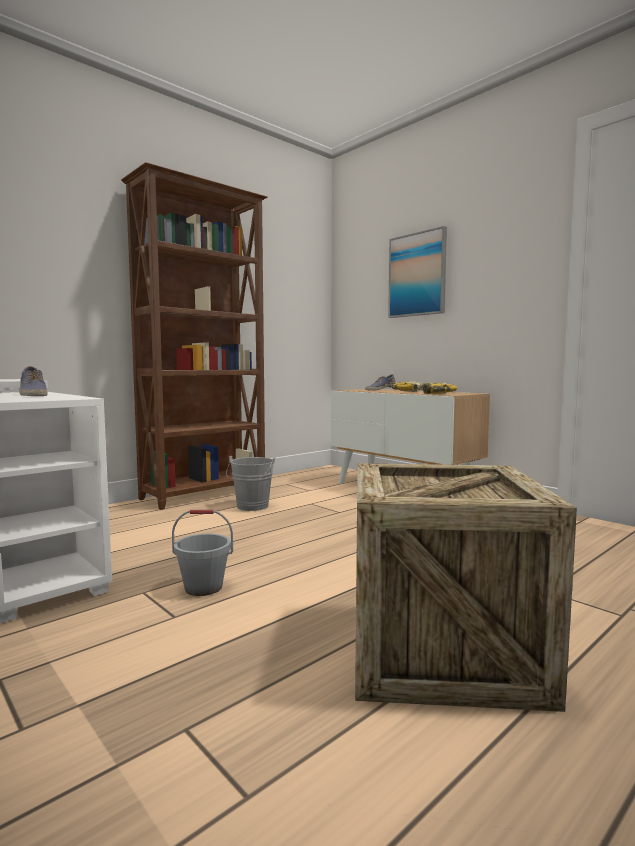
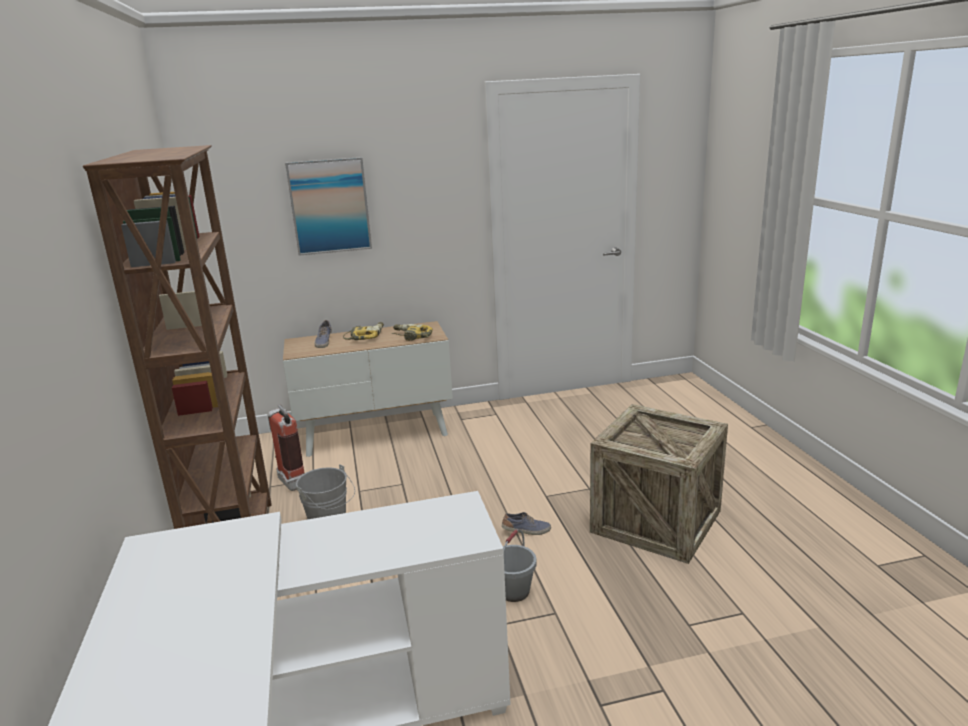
camera: 60 degrees left, 15 degrees up
(32, 395) = (380, 528): shoe -> shoe (526, 531)
(301, 486) = (290, 480): none -> fire extinguisher

